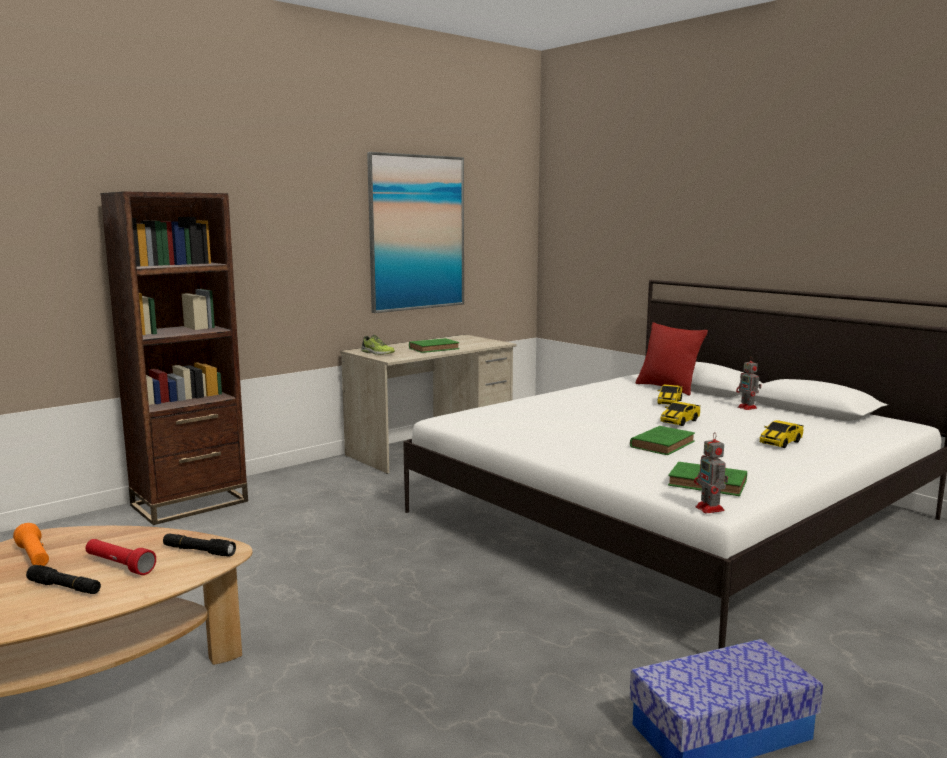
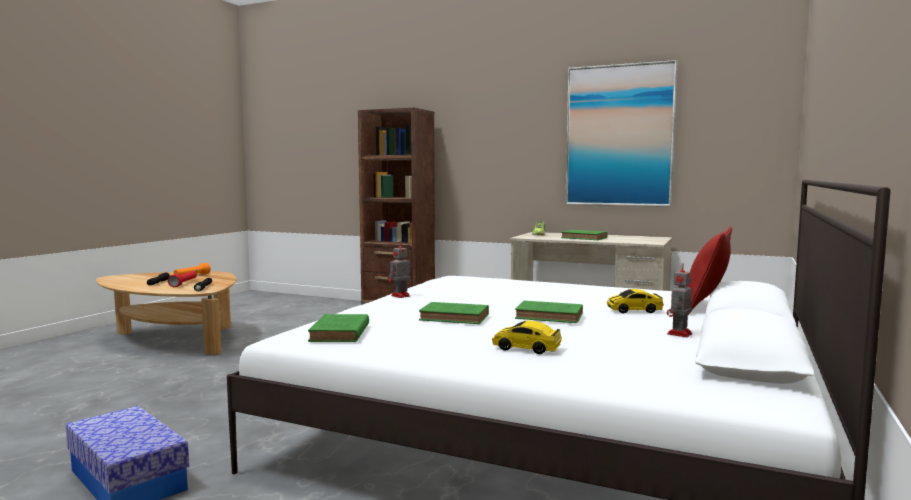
camera: 65 degrees right, 5 degrees down
(680, 421) = (551, 316): toy car -> green book
(710, 509) = (270, 337): toy robot -> toy robot (399, 296)

